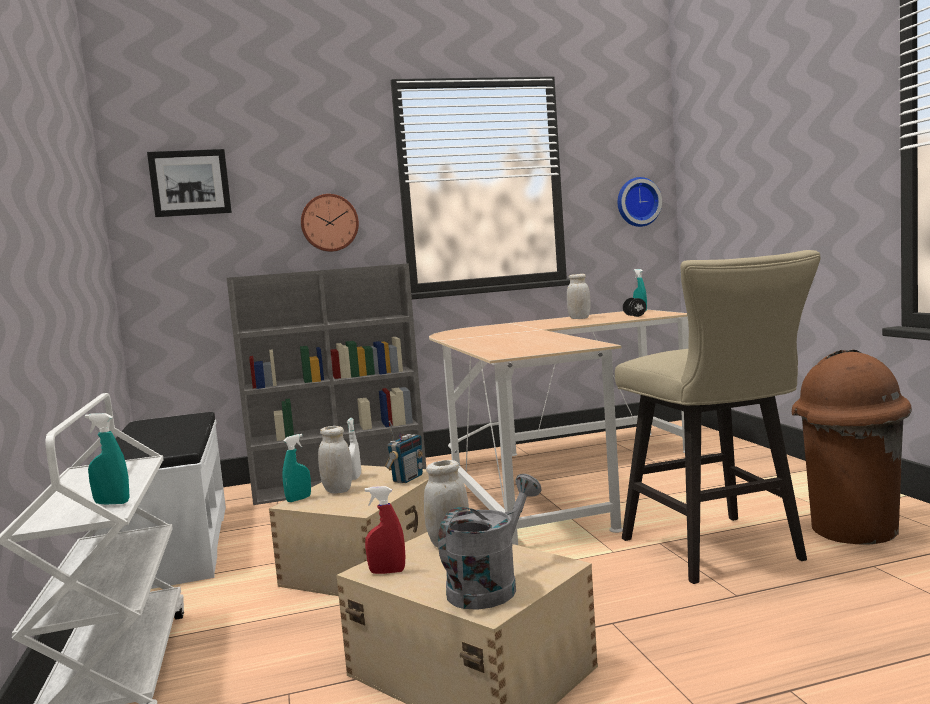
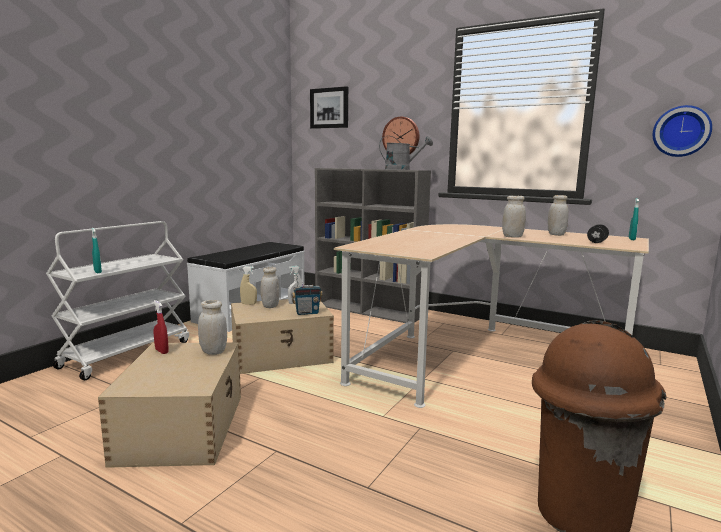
camera: 45 degrees right, 5 degrees up
(299, 499) = (248, 304): turquoise spray bottle -> beige spray bottle
(490, 586) = (156, 379): grey watering can -> grey watering can (402, 169)
(563, 325) = (512, 237): none -> white jar
(719, 553) = (434, 457): beige stool -> none

